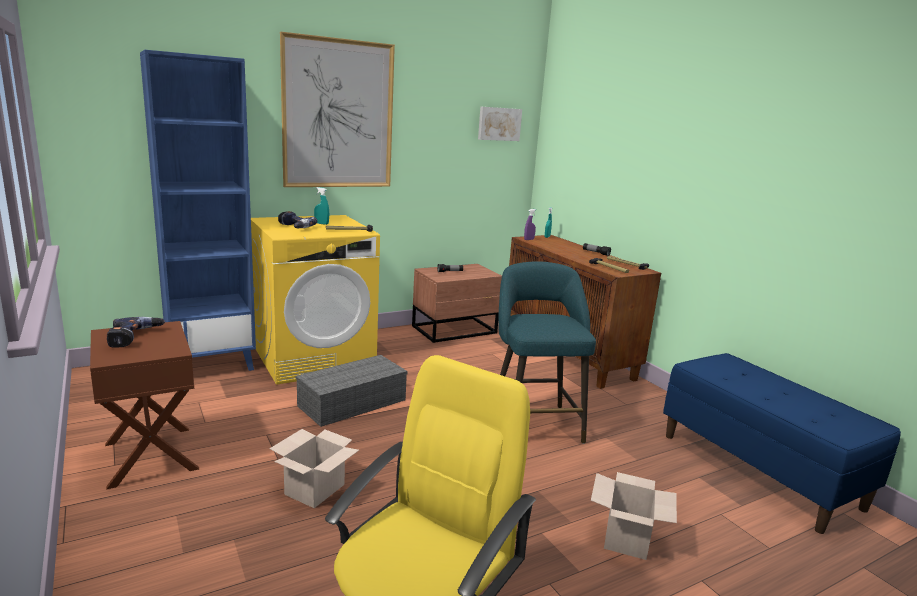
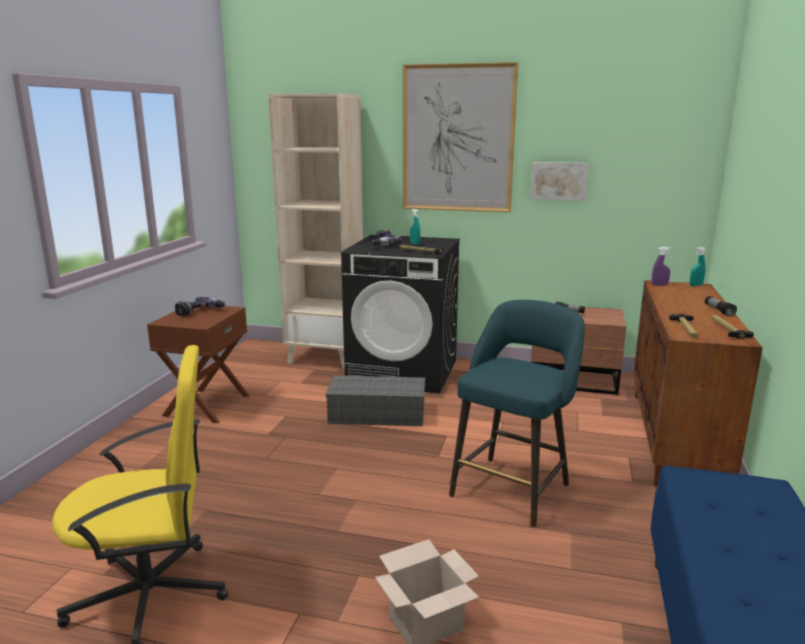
camera: 45 degrees right, 0 degrees up
(211, 363) = (326, 356): blue bookcase -> beige bookcase
(315, 358) = (403, 371): yellow washing machine -> black washing machine
(315, 488) = (258, 463): cardboard box -> none
(499, 124) = (660, 141): picture -> picture (559, 181)

